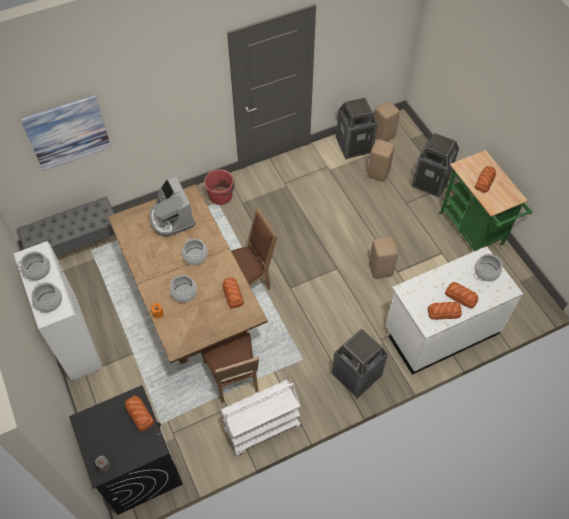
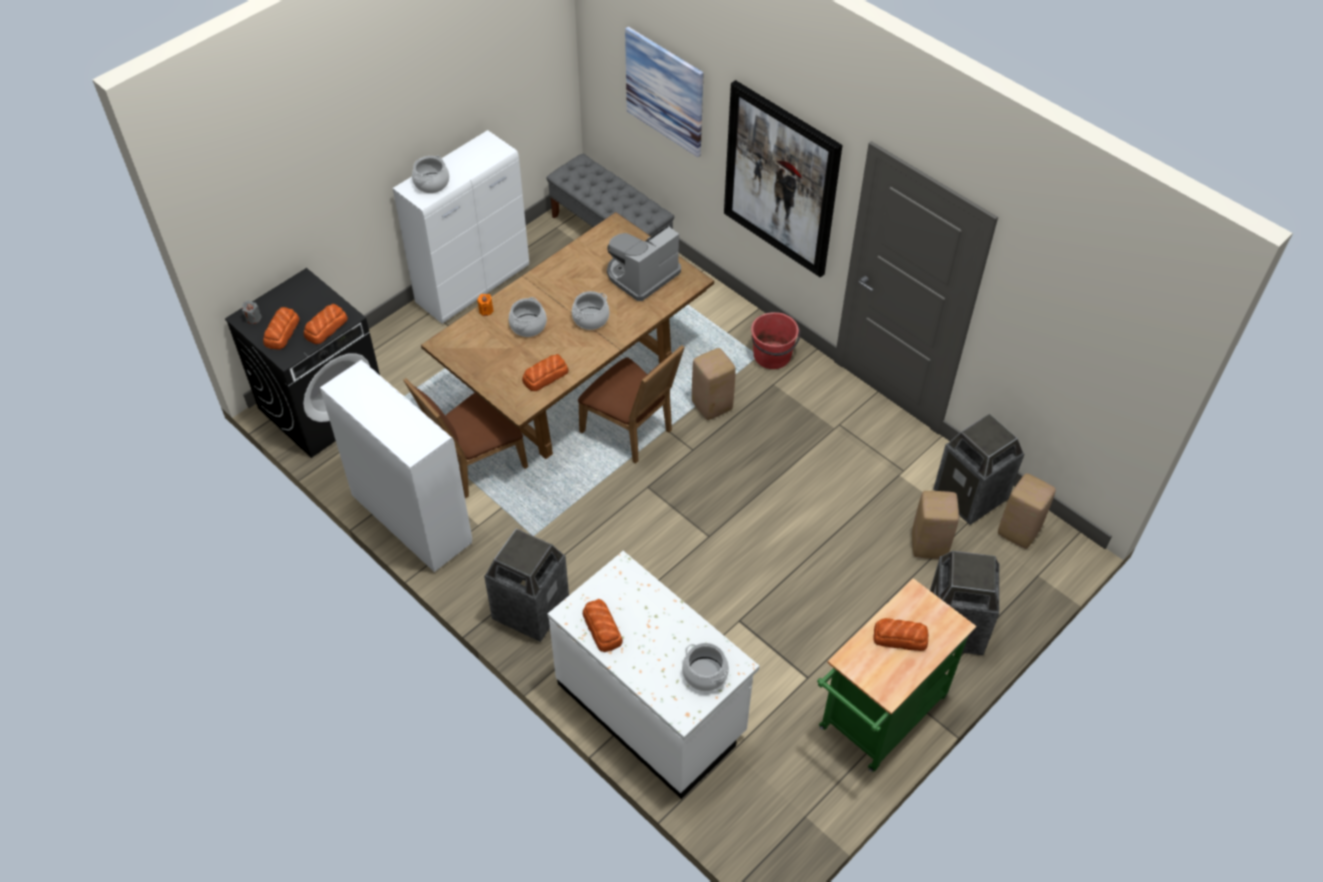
camera: 70 degrees right, 5 degrees down
(37, 270) = (471, 158): cooking pot -> none
(174, 106) = (781, 179): none -> picture
(262, 429) = (411, 519): white cart -> white cabinet
(381, 270) = (732, 596): beige stool -> beige stool (711, 406)
(461, 297) = (640, 646): bread -> bread (281, 332)

